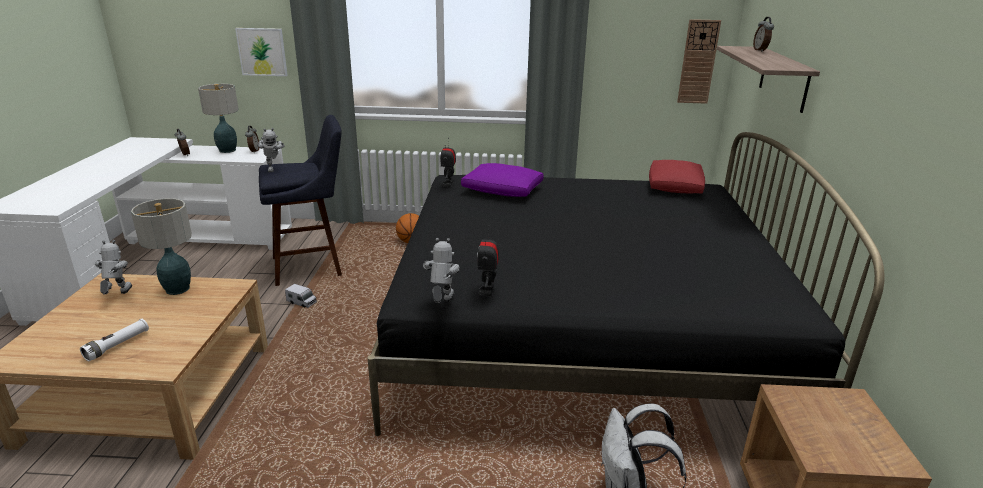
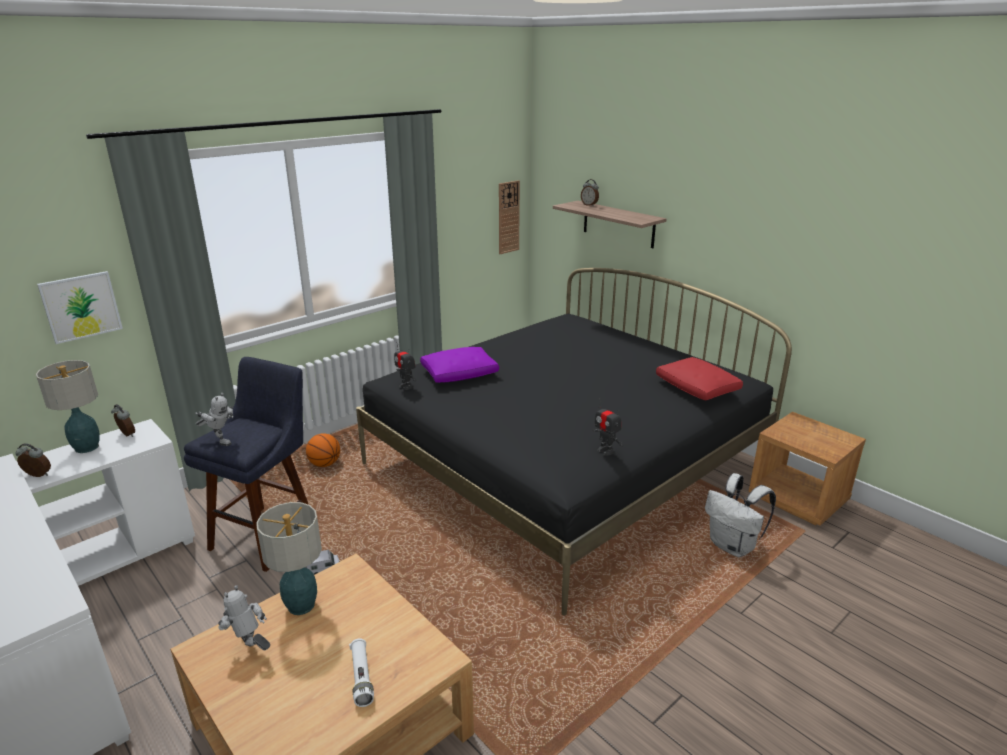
camera: 45 degrees left, 0 degrees up
(441, 304) = (599, 474): toy robot -> none
(675, 187) = (556, 325): red pillow -> red pillow (697, 388)

